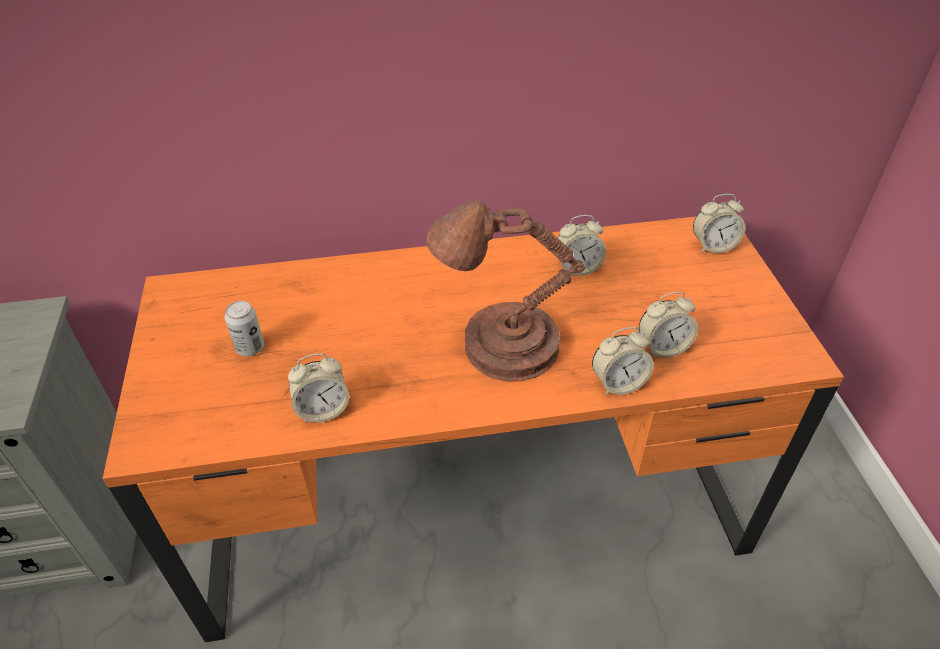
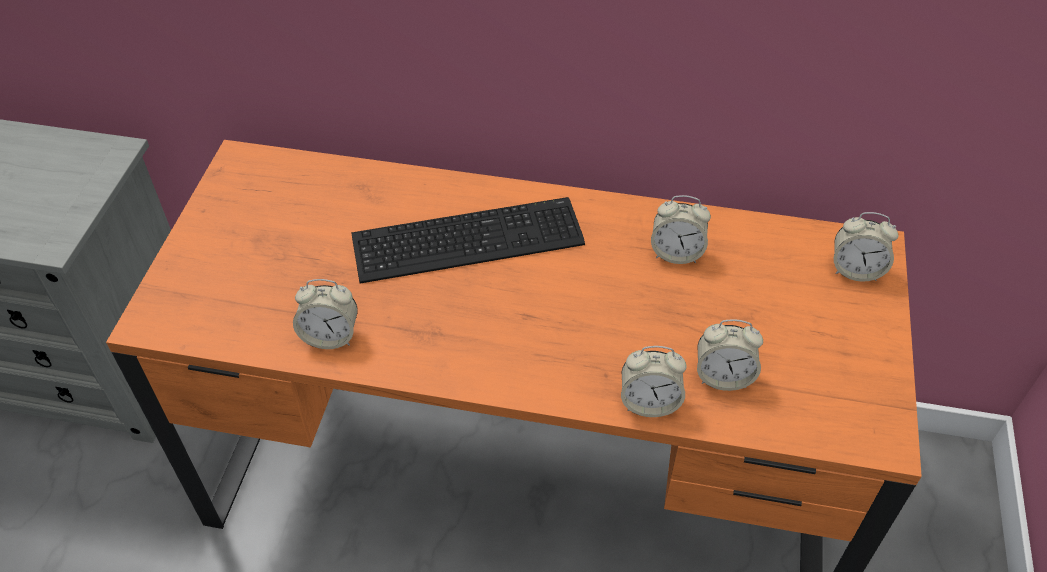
camera: 20 degrees right, 5 degrees up
(250, 348) = (290, 247): can -> none
(401, 300) = (464, 237): none -> keyboard
(503, 347) = (544, 323): brown table lamp -> none

